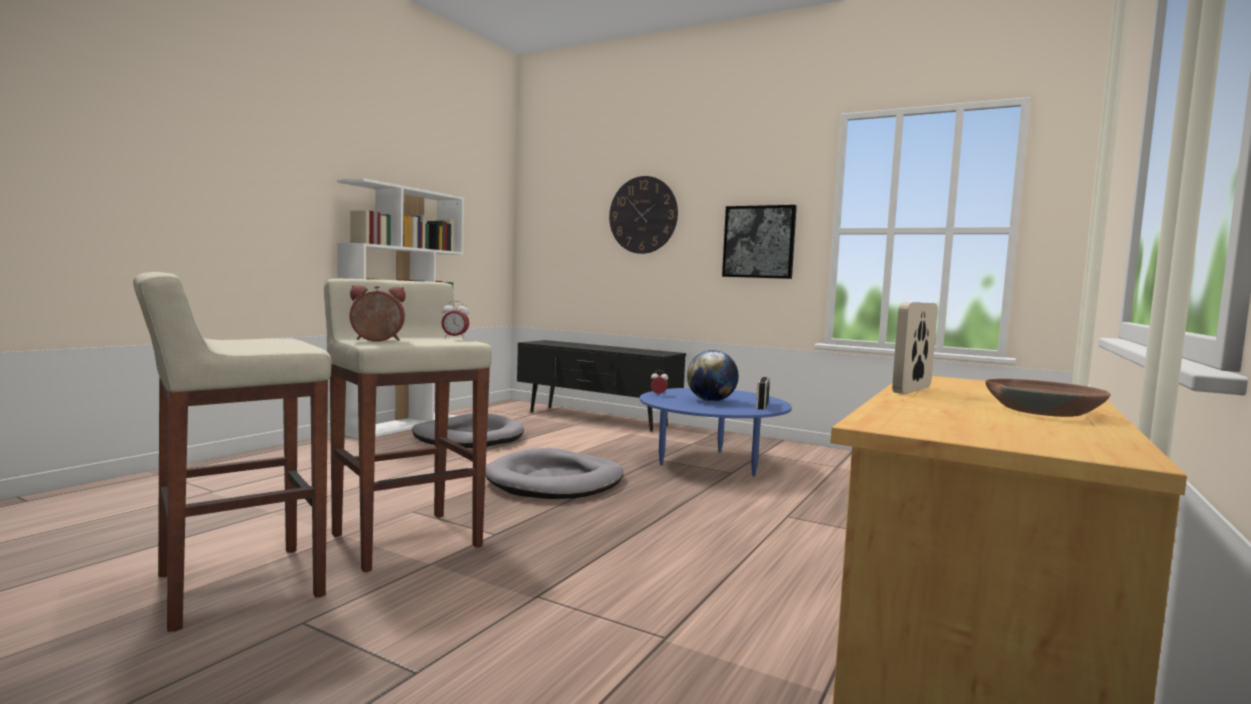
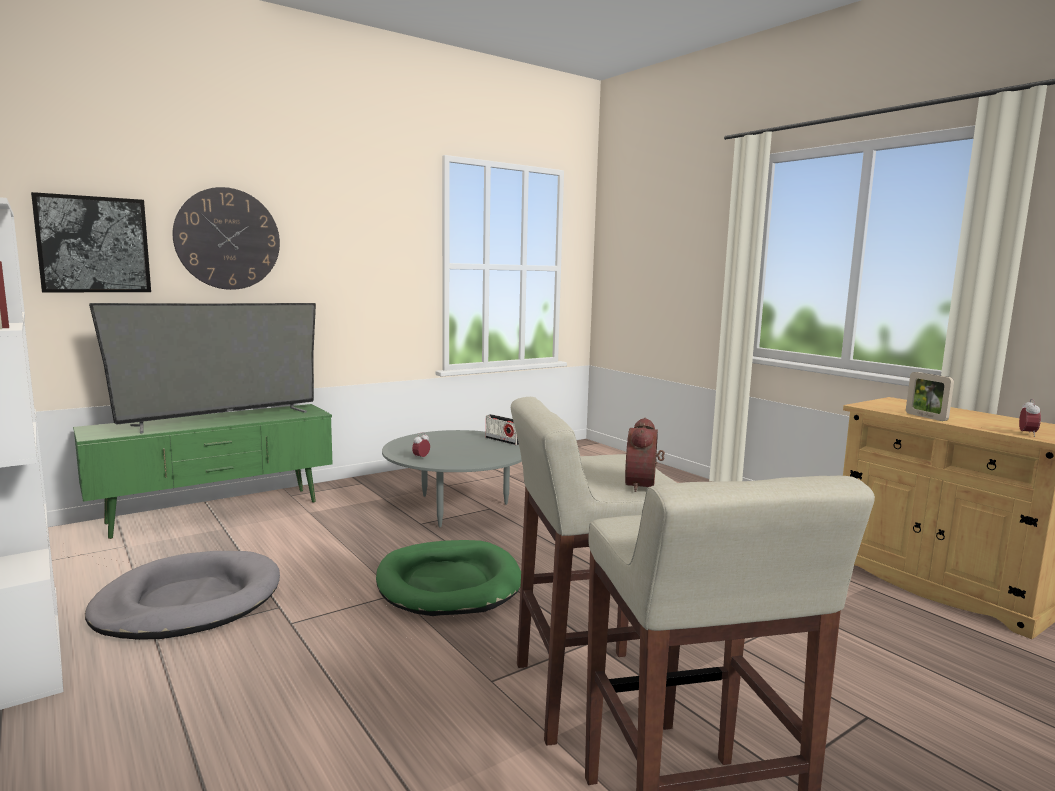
camera: 65 degrees left, 5 degrees up
(455, 338) = (599, 458): alarm clock -> alarm clock (1027, 434)
(555, 481) = (448, 583): grey dog bed -> green dog bed
(596, 419) = (216, 513): black tv stand -> green tv stand
(606, 348) = (222, 418): none -> television
(711, 401) = (469, 449): globe -> none
(711, 463) = (457, 508): blue coffee table -> grey coffee table
(759, 242) = (377, 275): picture -> picture (93, 244)
(1042, 410) = (976, 416): brown bowl -> none

